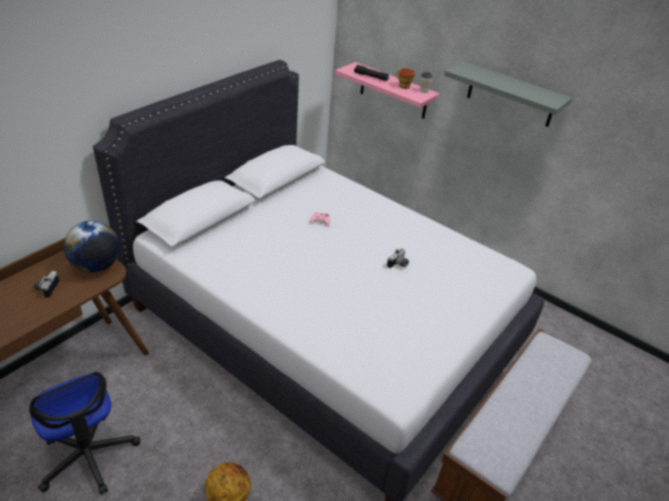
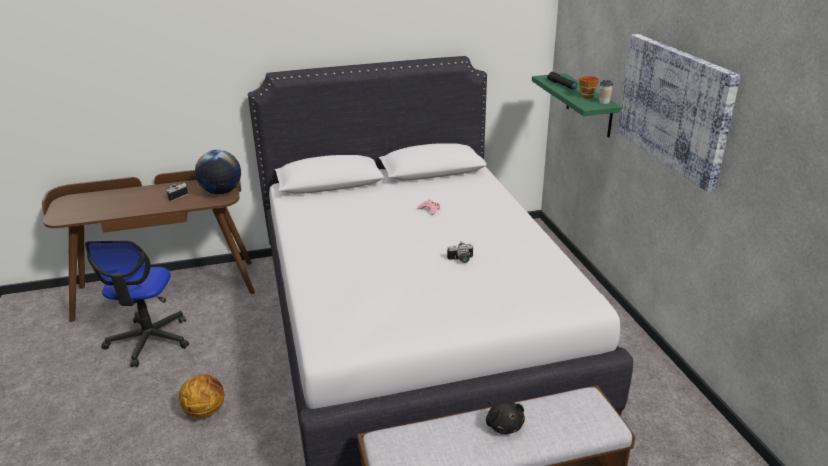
camera: 40 degrees right, 10 degrees down
(393, 91) = (589, 105): pink shelf -> green shelf
(511, 95) = (675, 107): grey shelf -> picture
(526, 390) = (504, 425): none -> black plush toy

